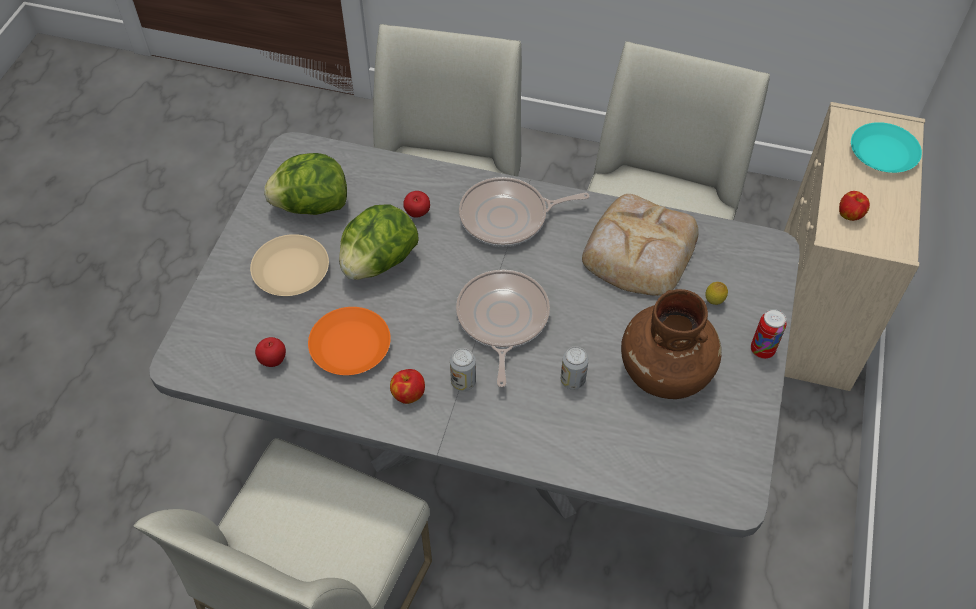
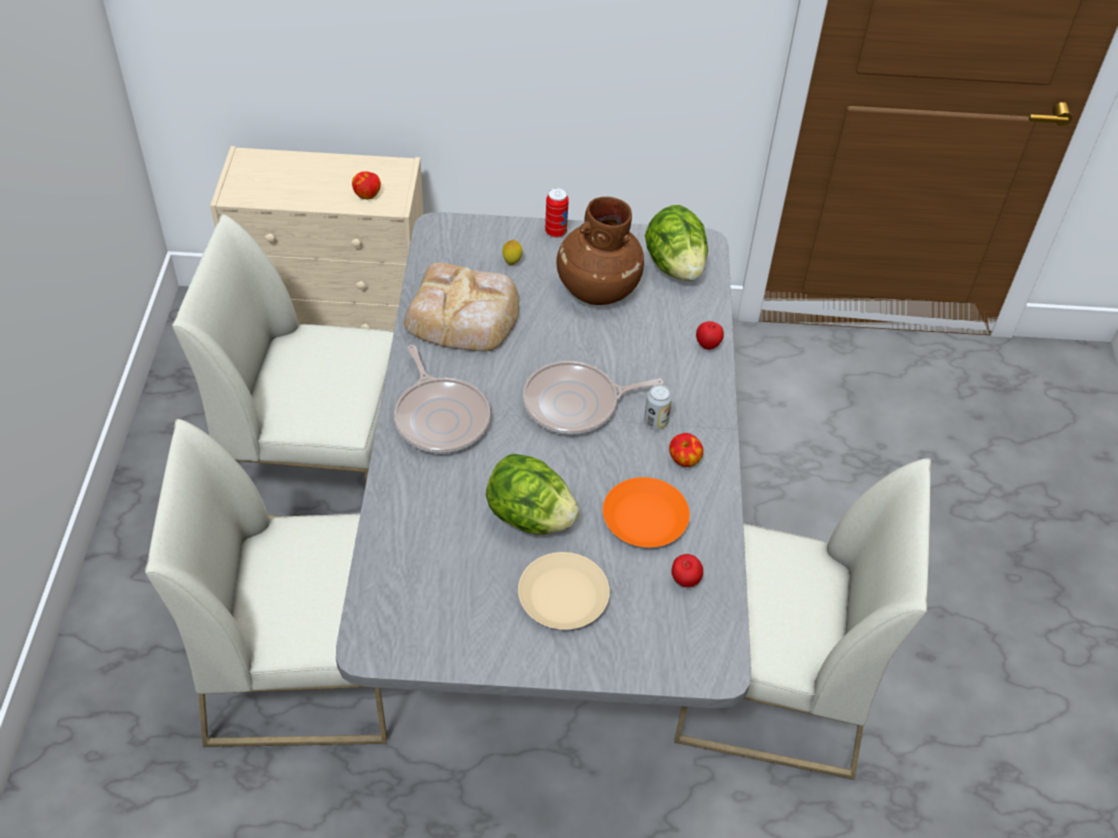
camera: 105 degrees left, 5 degrees down
(311, 206) = (461, 601): lettuce -> lettuce (675, 266)
(417, 214) = (453, 496): apple -> apple (708, 345)
(572, 380) = (627, 346): can -> none
(882, 153) = (282, 173): turquoise plate -> none

